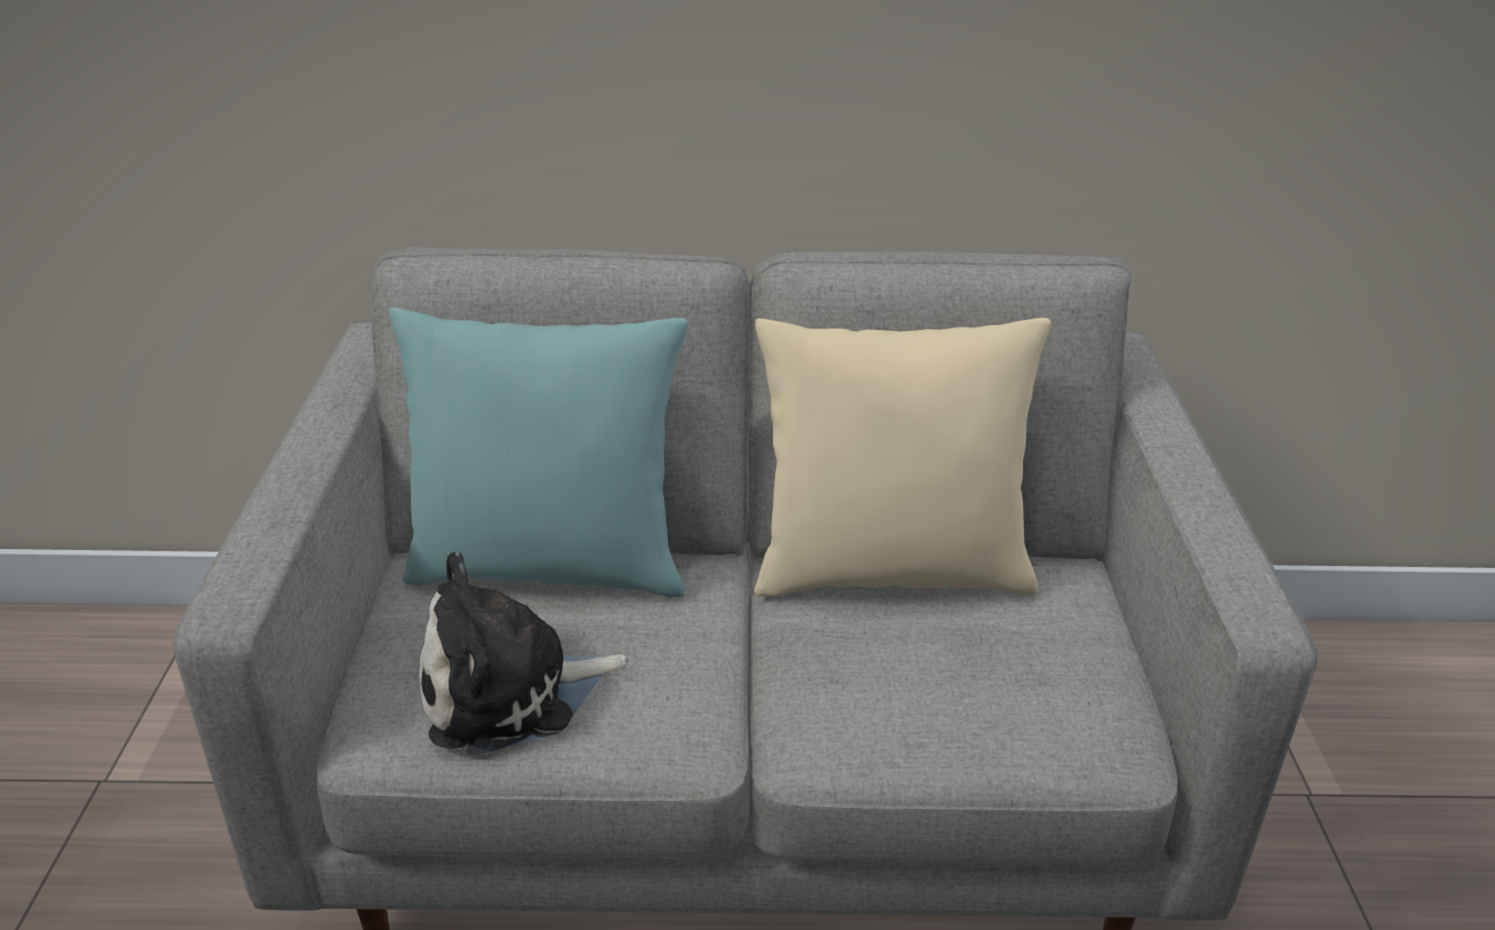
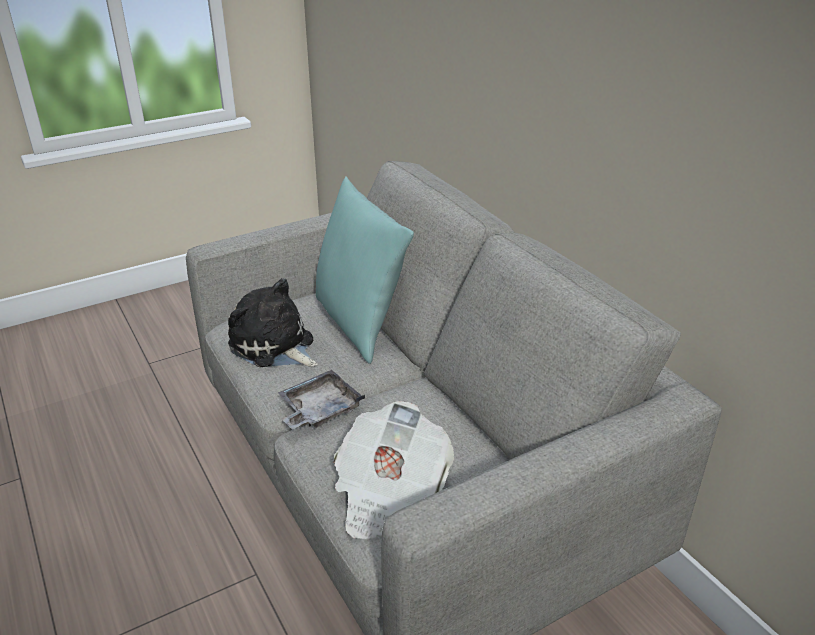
camera: 60 degrees right, 0 degrees up
(756, 699) = (319, 410): none -> grey tray
(889, 570) = (451, 418): beige pillow -> none
(1021, 697) = (389, 495): none -> newspaper

